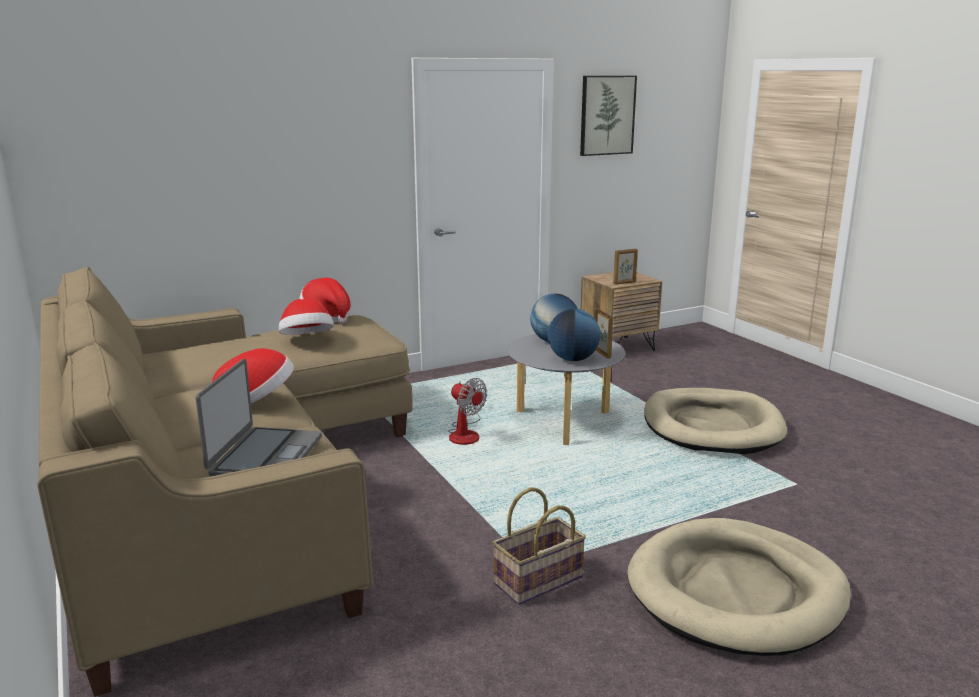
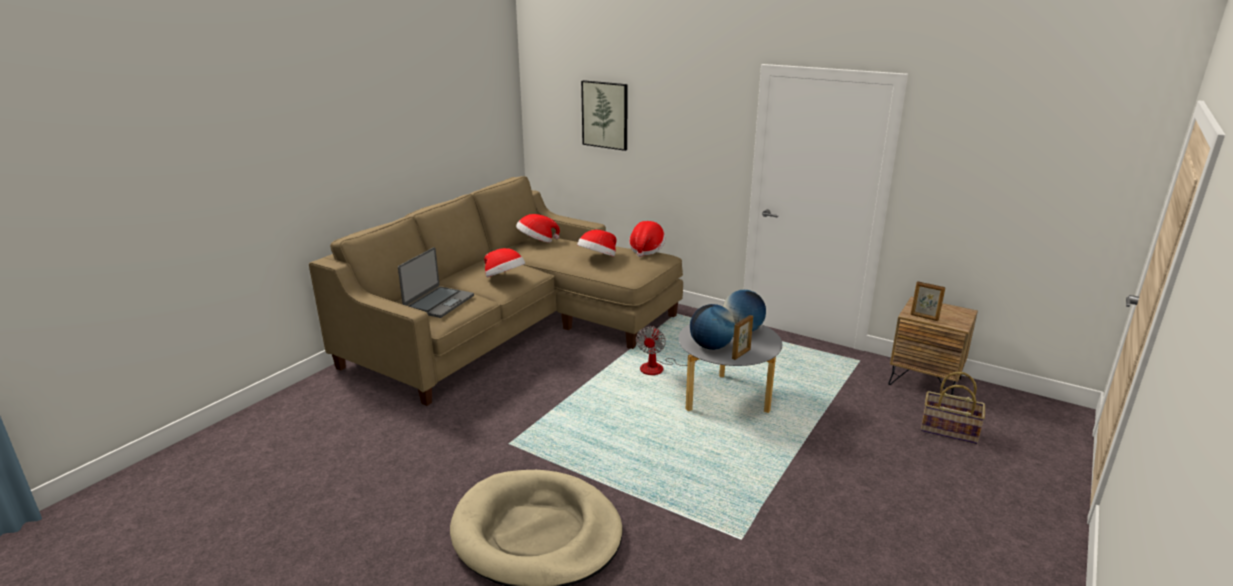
camera: 60 degrees right, 5 degrees up
(179, 356) = (537, 241): none -> hat
(265, 456) = (438, 303): laptop -> laptop turned 45 degrees counterclockwise
(538, 581) = (494, 450): basket -> basket (948, 431)
(607, 115) = (972, 139): picture -> picture (605, 115)
(712, 426) = (809, 470): beige dog bed -> none

